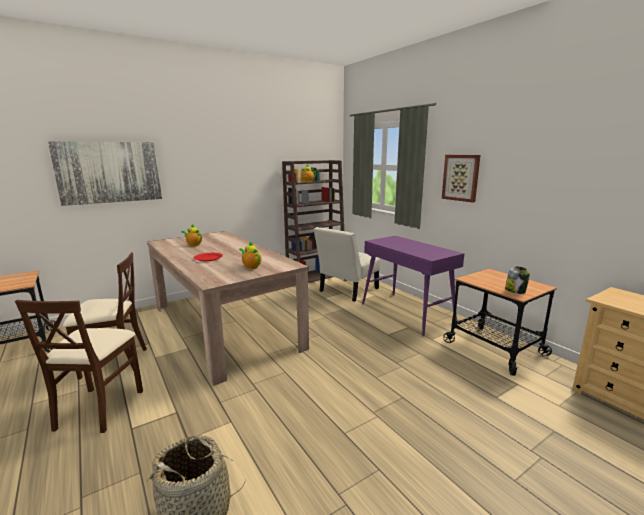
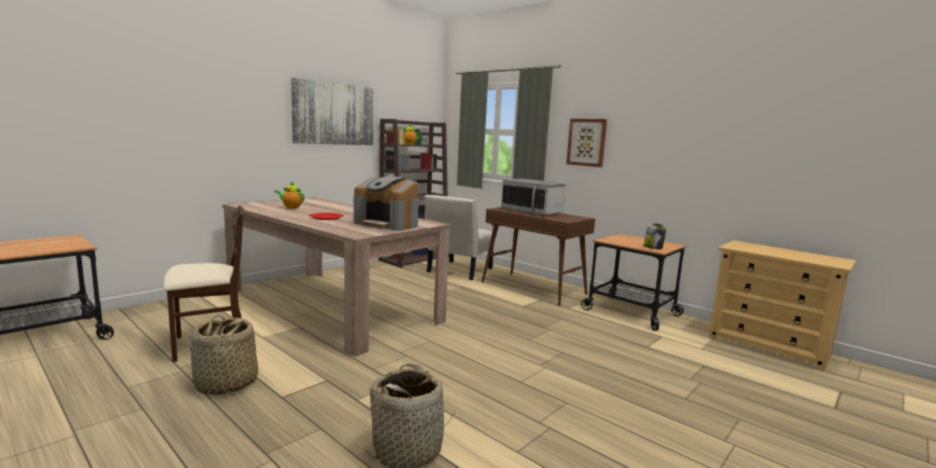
camera: 15 degrees left, 5 degrees down
(99, 408) = (226, 384): beige chair -> basket
(109, 172) = (181, 113): picture -> picture (334, 114)
(251, 267) = (387, 224): teapot -> coffee machine
(405, 244) = (532, 211): none -> microwave
(407, 313) = (533, 288): purple console table -> brown console table

